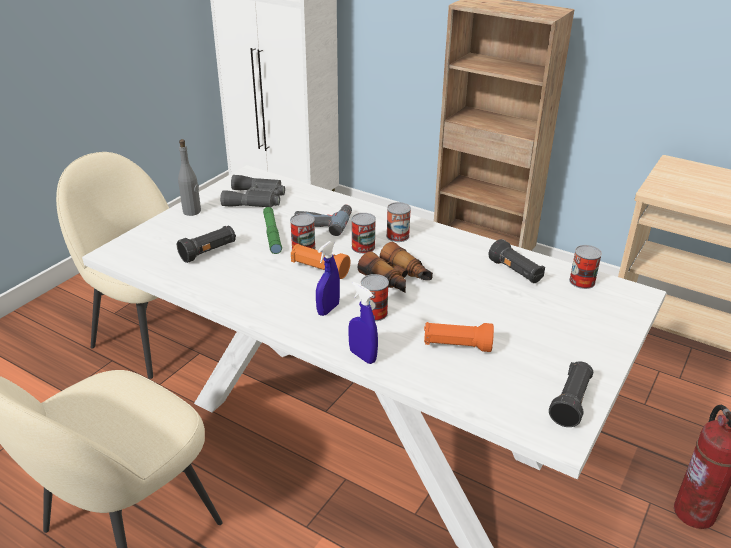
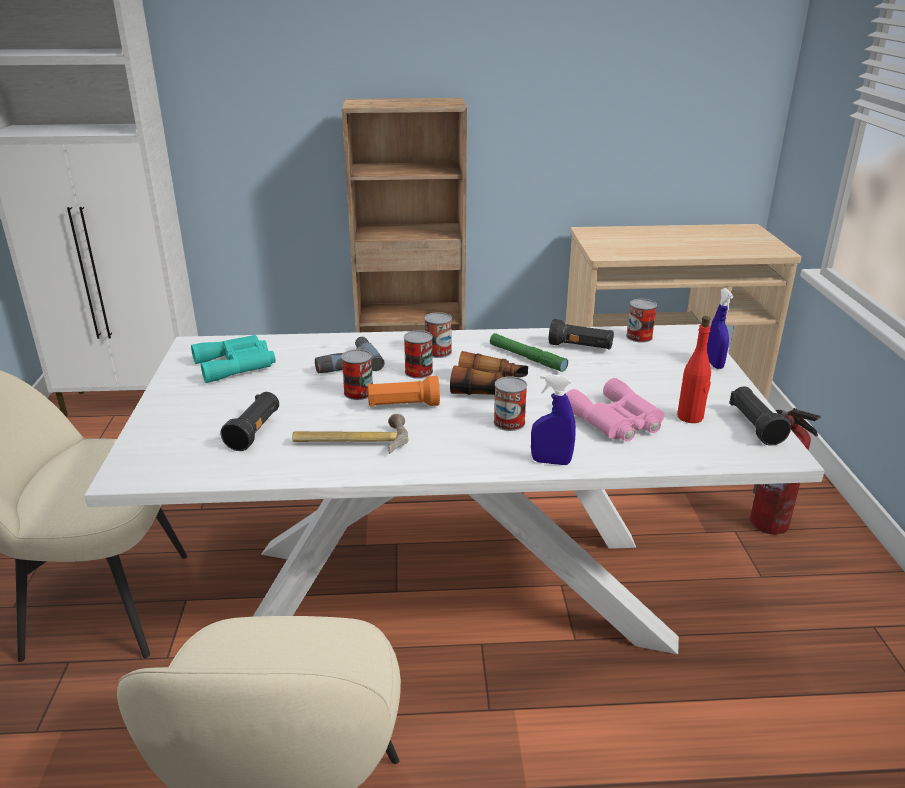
camera: 35 degrees left, 5 degrees down
(192, 211) = (173, 400): grey bottle -> none
(255, 282) = (351, 440): none -> hammer
(256, 199) = (237, 364): grey binoculars -> turquoise binoculars
(272, 234) = (305, 391): green flashlight -> green flashlight (527, 358)
(328, 309) = (462, 436): blue spray bottle -> blue spray bottle (714, 363)
(456, 346) = (616, 421): orange flashlight -> pink binoculars
(524, 370) = (690, 417): none -> red bottle

